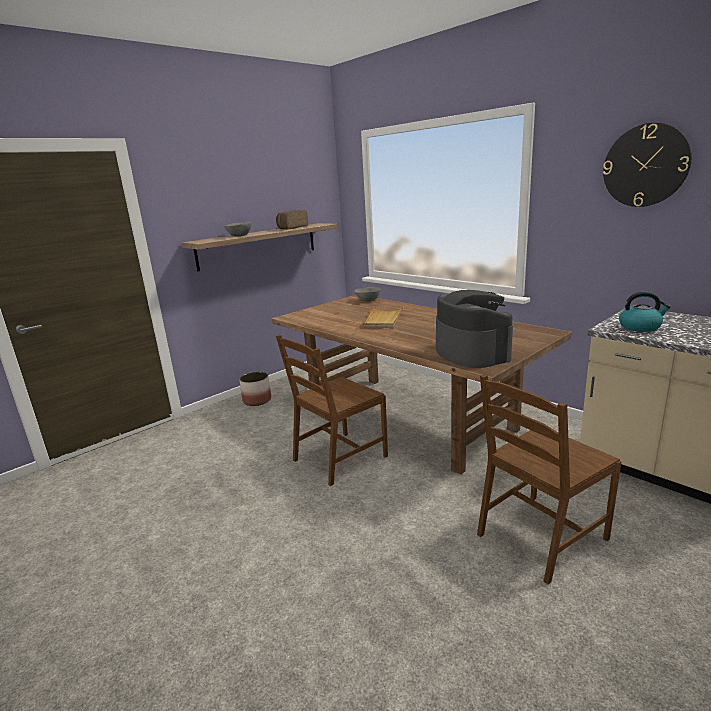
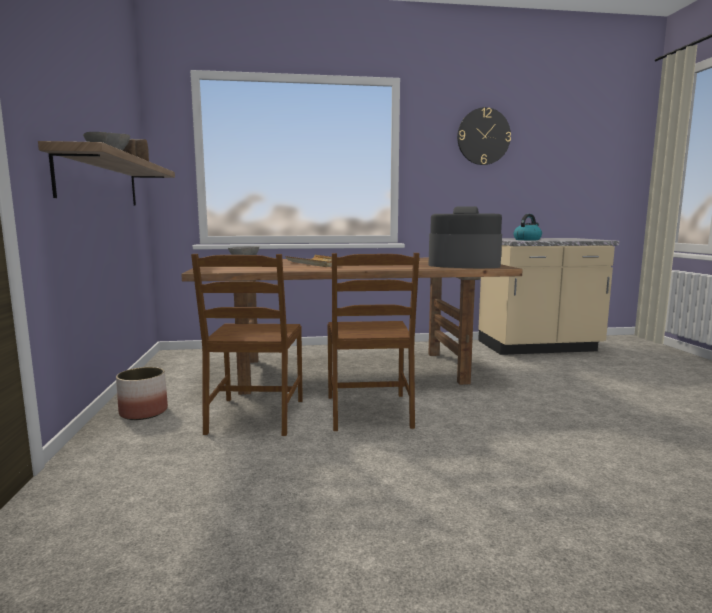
camera: 55 degrees left, 10 degrees down
(540, 536) = (575, 390): brown chair -> brown chair (255, 416)

